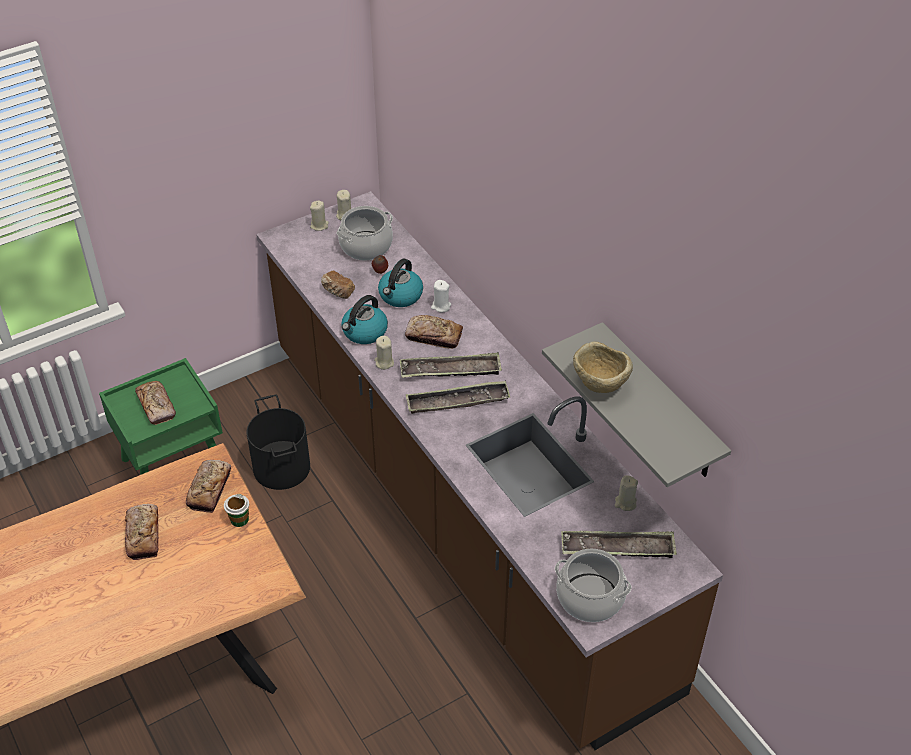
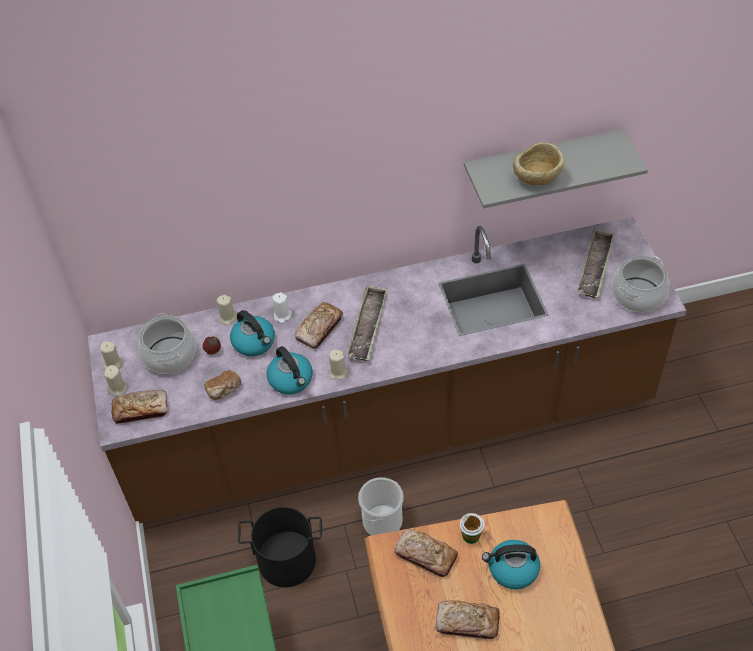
camera: 70 degrees left, 5 degrees up
(156, 406) = (231, 625): bread -> bread (141, 410)
(207, 560) = (512, 570): none -> kettle
(345, 530) = (382, 520): none -> bucket
(457, 402) = (407, 330): tray -> none
(625, 503) = (552, 250): beige candle -> beige candle (227, 317)

